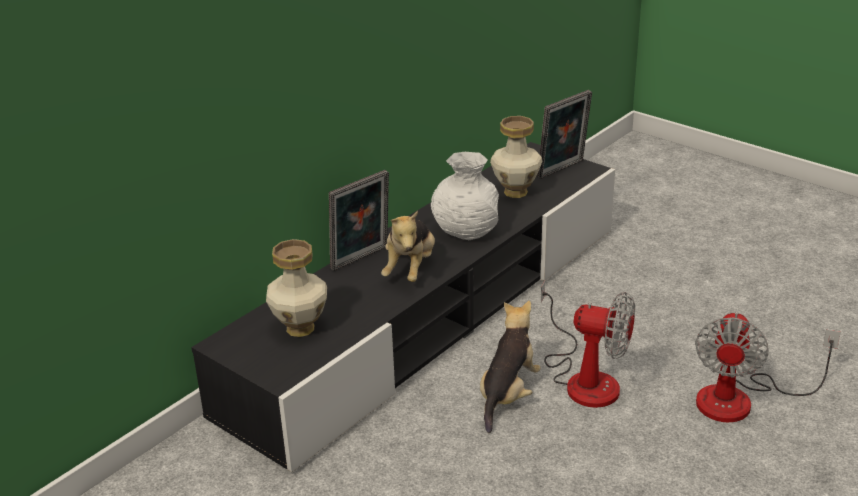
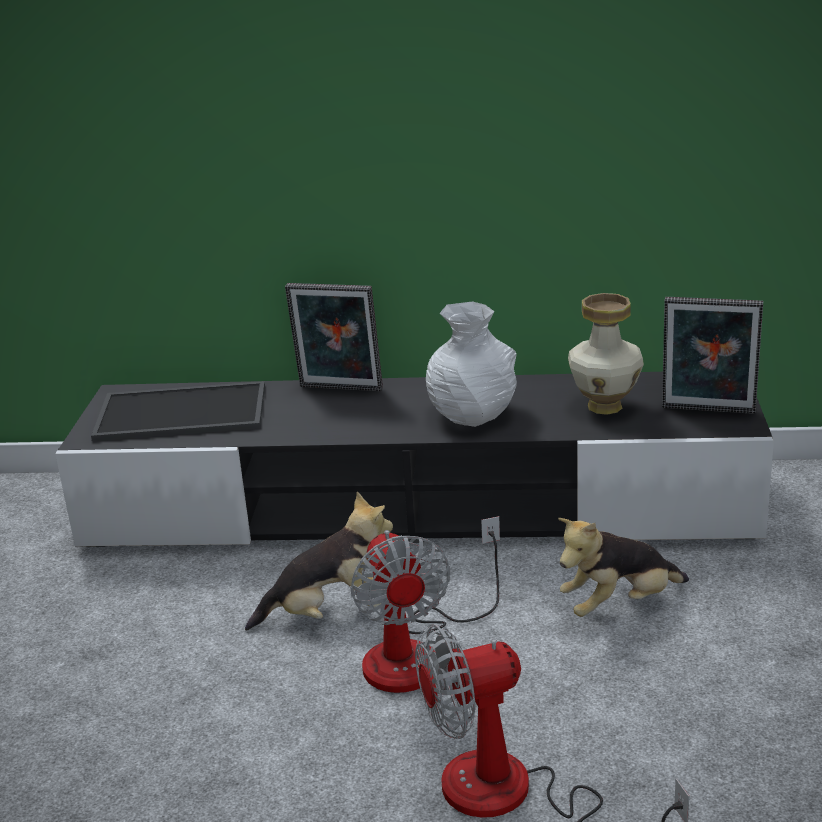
camera: 55 degrees right, 5 degrees down
(301, 328) = (179, 414): vase -> tray
(410, 269) = (353, 418): plush toy -> plush toy (619, 605)

